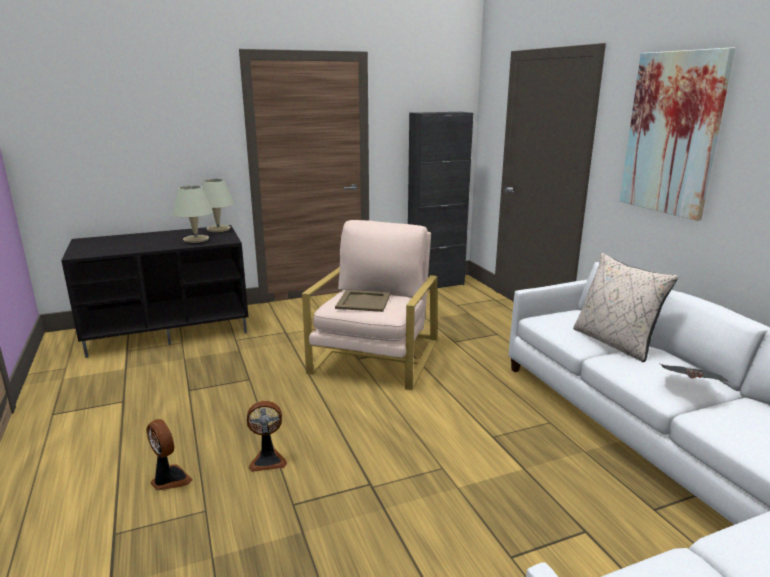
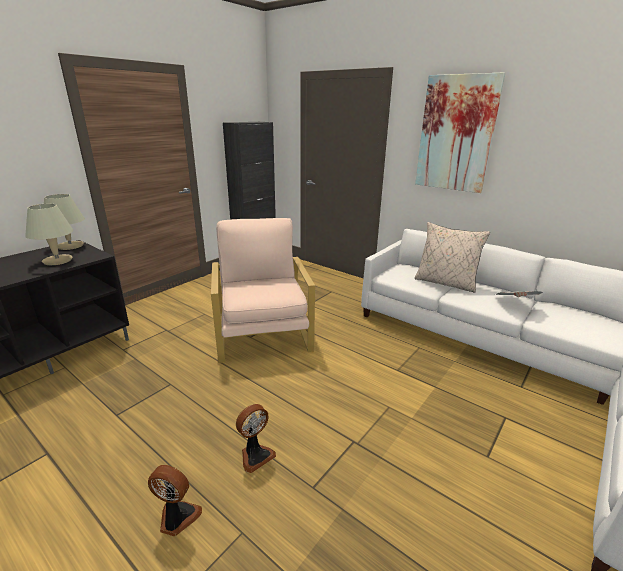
camera: 30 degrees left, 5 degrees up
(364, 301) = (261, 289): beige tray -> none

